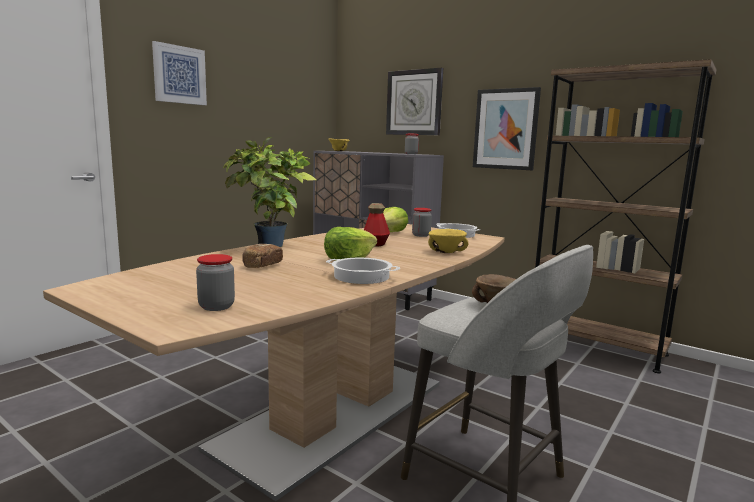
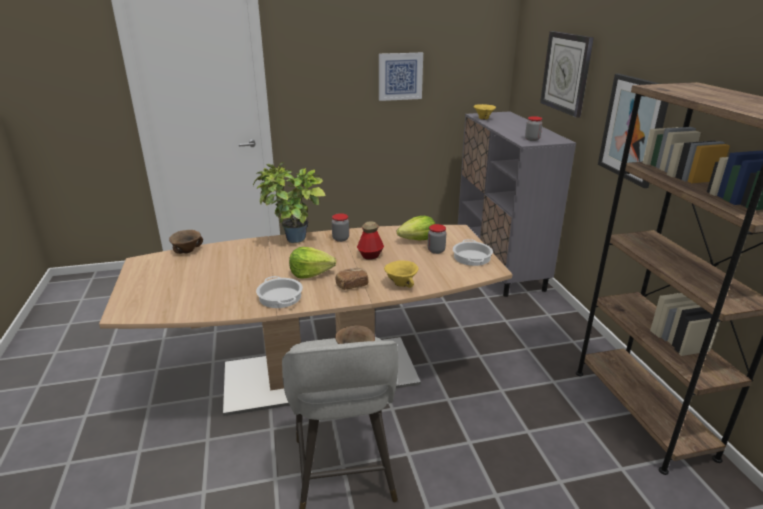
camera: 40 degrees right, 15 degrees up
(144, 270) = (188, 251): none -> brown bowl
(179, 75) = (327, 54): picture -> picture (400, 76)
(216, 306) = (162, 301): jar -> jar (340, 238)
(261, 266) = (249, 264): bread -> bread (352, 285)

